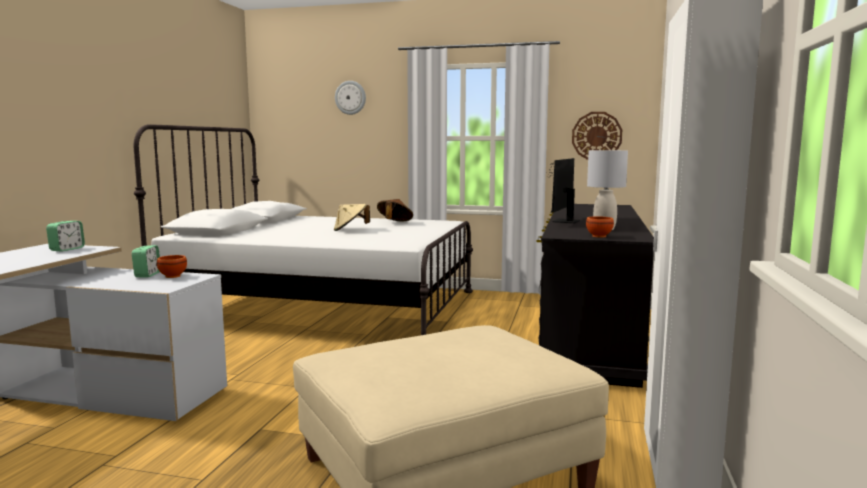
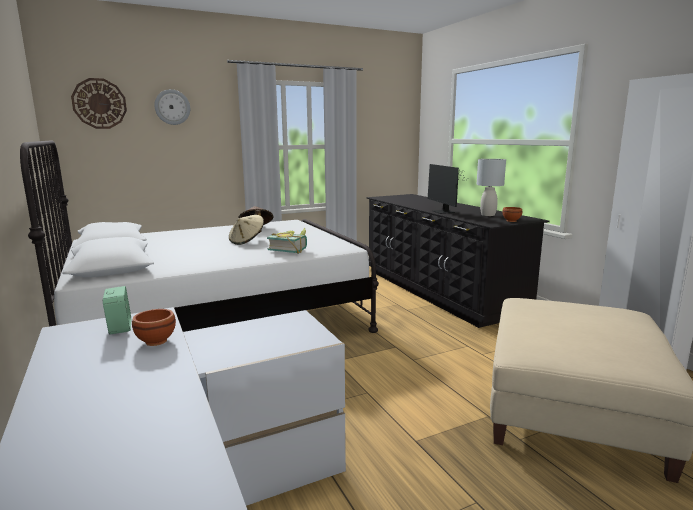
camera: 40 degrees left, 5 degrees up
(147, 275) = (239, 331): alarm clock -> none
(172, 276) = (273, 325): brown bowl -> brown bowl (157, 341)
(355, 239) = (289, 250): none -> book
(596, 136) = (383, 144): wall clock -> wall clock (99, 103)

